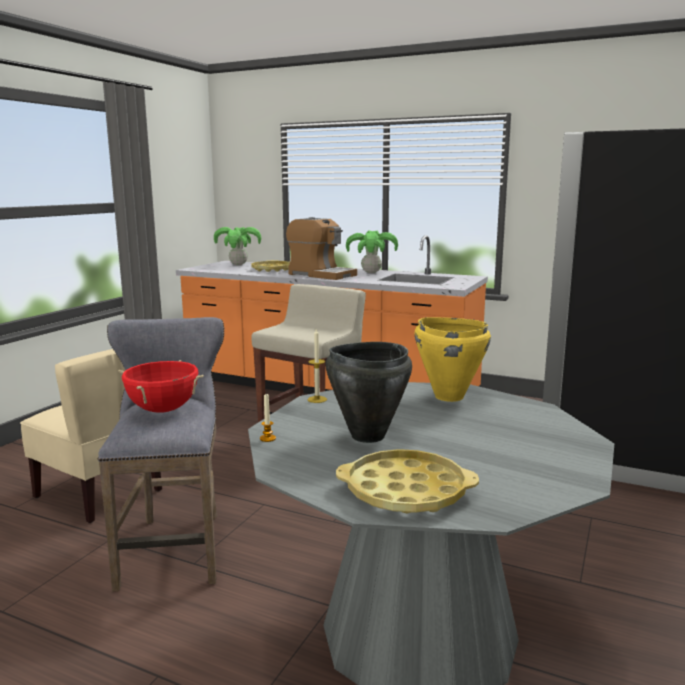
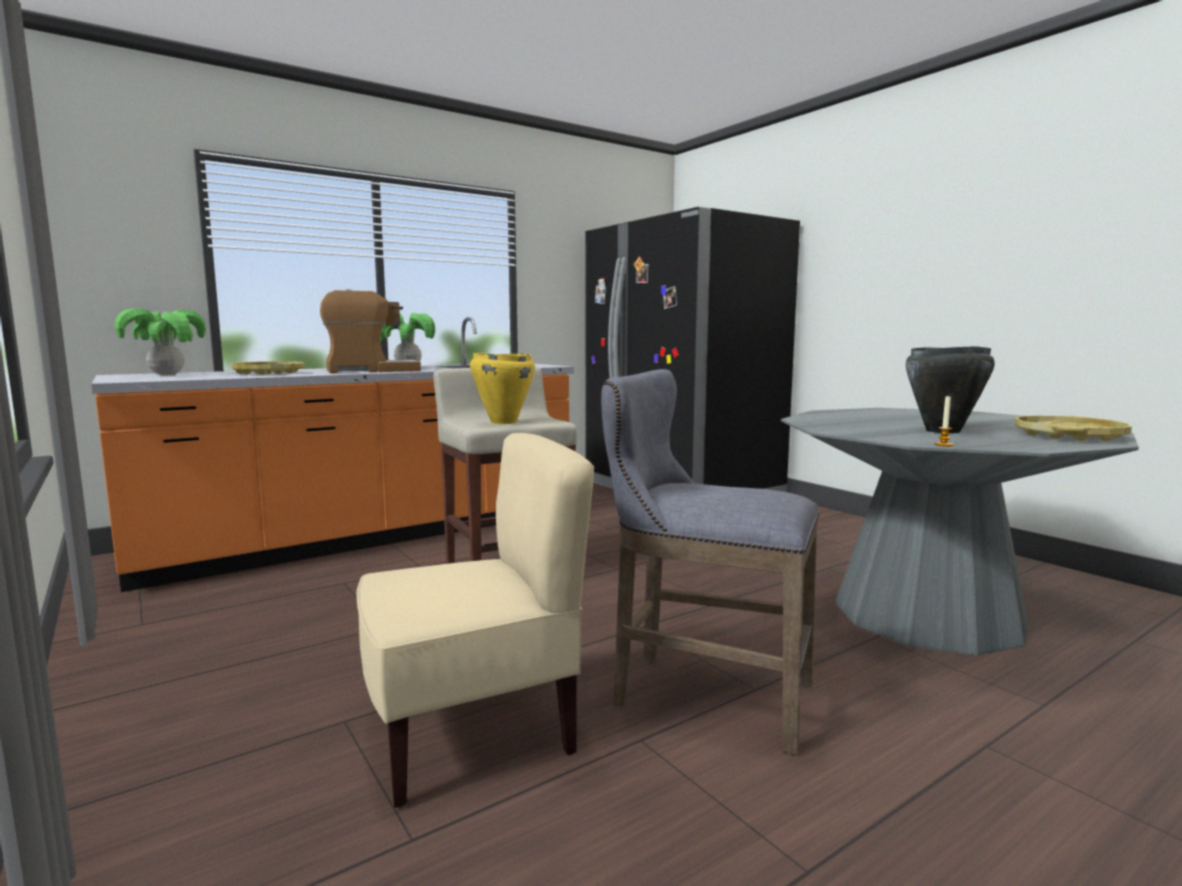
camera: 60 degrees left, 5 degrees down
(163, 410) = (720, 489): red cooking pot -> none
(317, 399) = (828, 430): candle -> none
(448, 396) = (845, 414): yellow cooking pot -> yellow cooking pot (503, 422)

